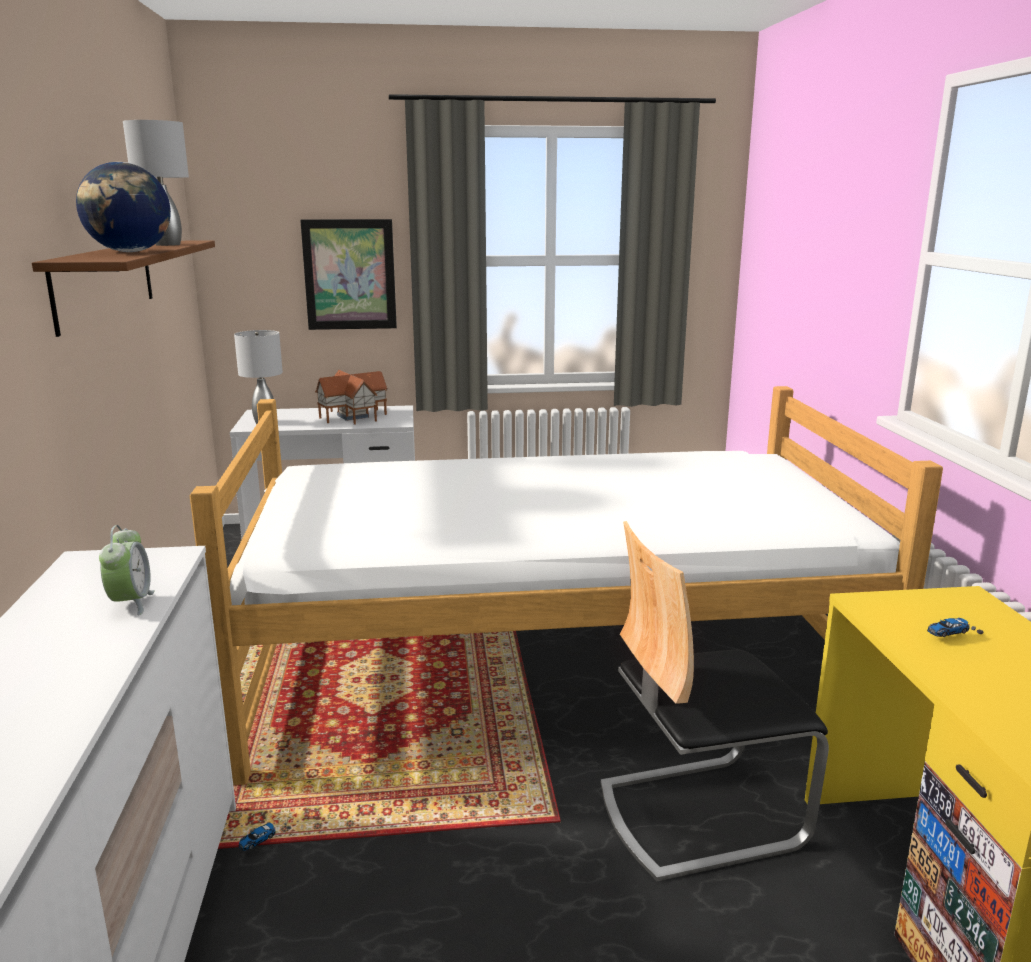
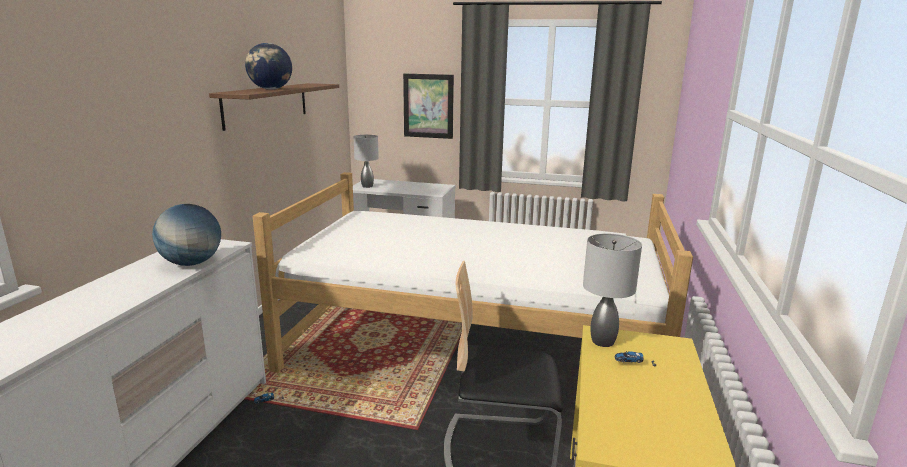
camera: 20 degrees right, 0 degrees up
(131, 603) = (191, 263): alarm clock -> globe
(167, 245) = (304, 86): grey table lamp -> grey table lamp (602, 342)
(352, 416) = (415, 187): toy house -> none

